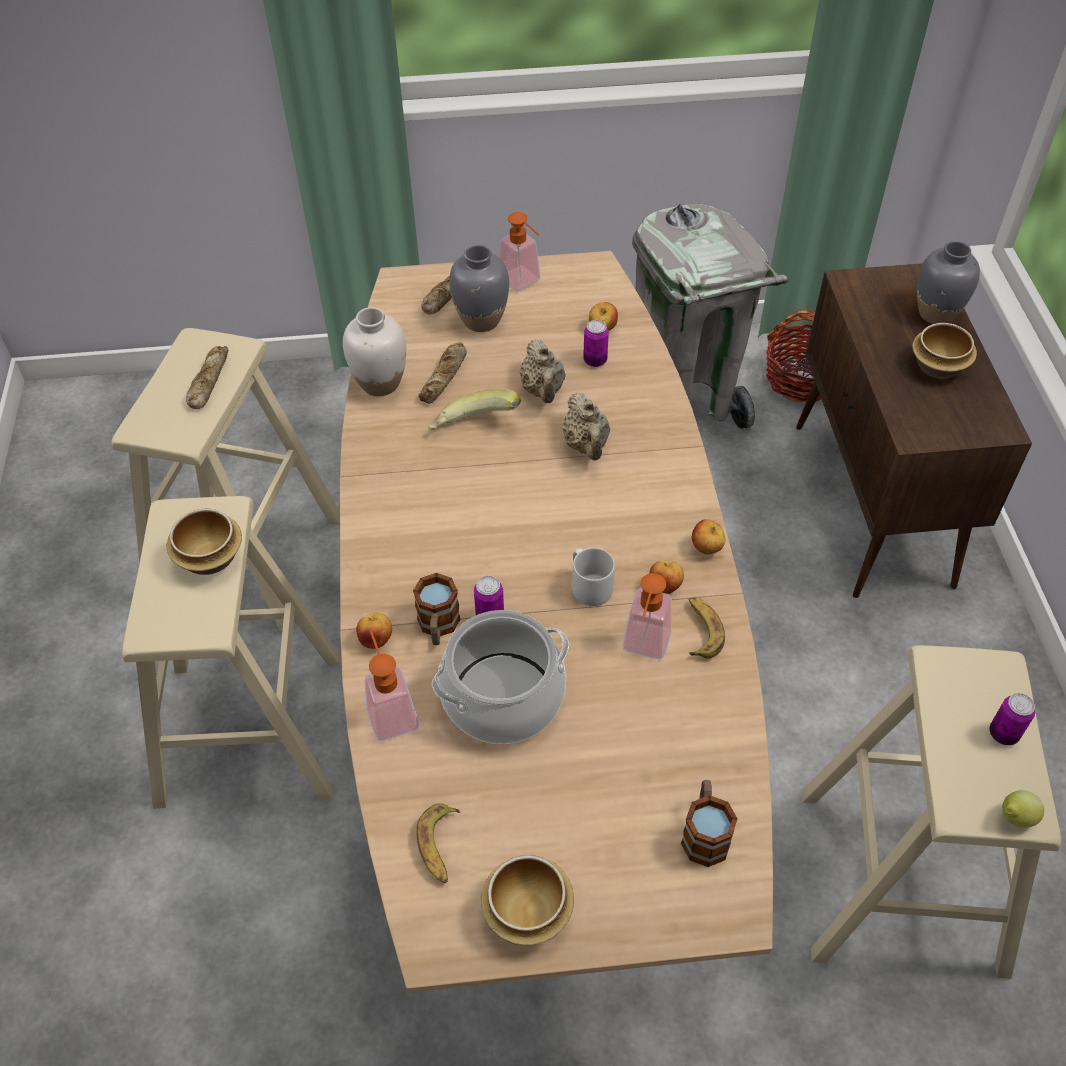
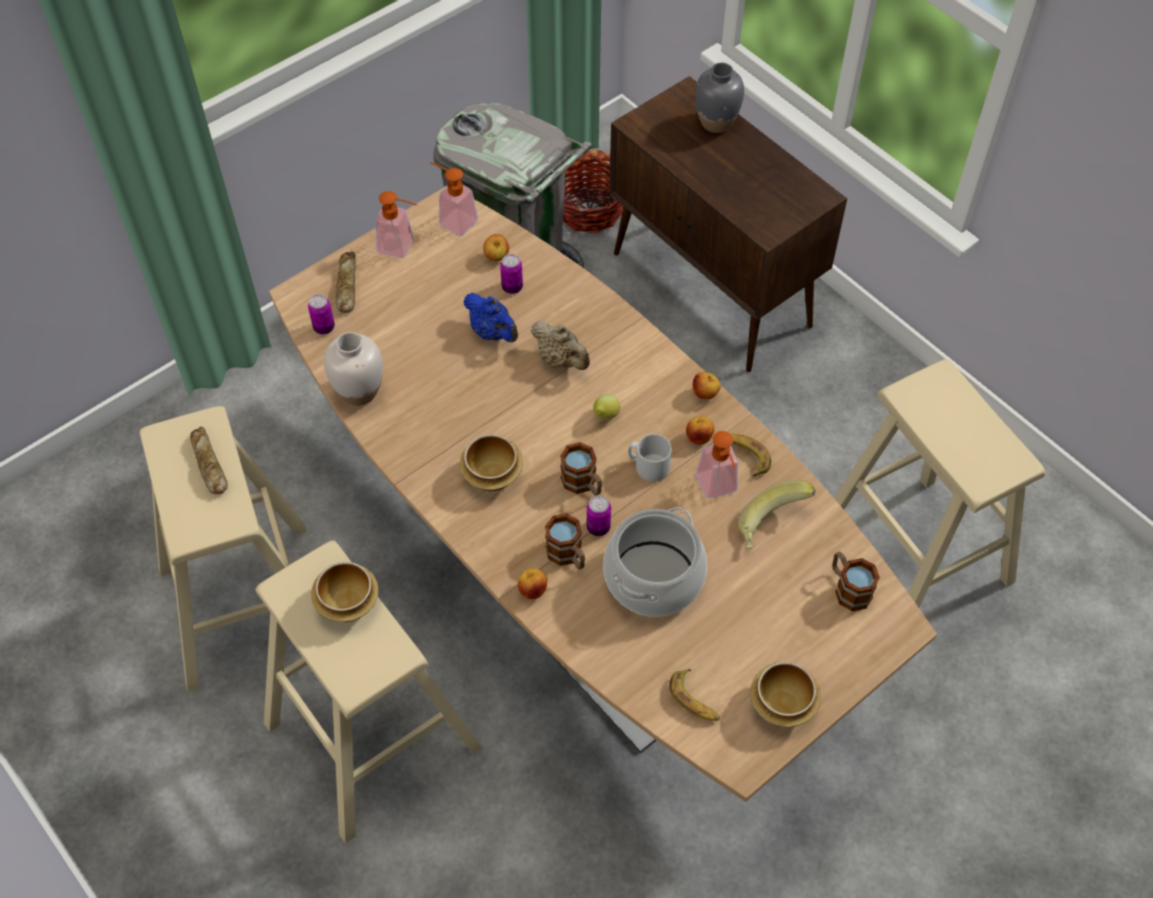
camera: 35 degrees left, 5 degrees up
(390, 710) = (585, 633): soap dispenser -> soap dispenser (453, 220)
(444, 377) = (406, 360): bread -> none
(474, 429) = (466, 391): banana -> banana (772, 527)
(482, 320) = (395, 296): grey vase -> none
(511, 568) = (583, 484): none -> mug
(543, 391) = (493, 332): beige teapot -> blue teapot
(939, 367) = (748, 167): bowl -> bowl (493, 475)
(1003, 734) = (971, 419): can -> can (324, 327)
(1014, 818) = (1012, 470): lemon -> lemon (605, 416)

